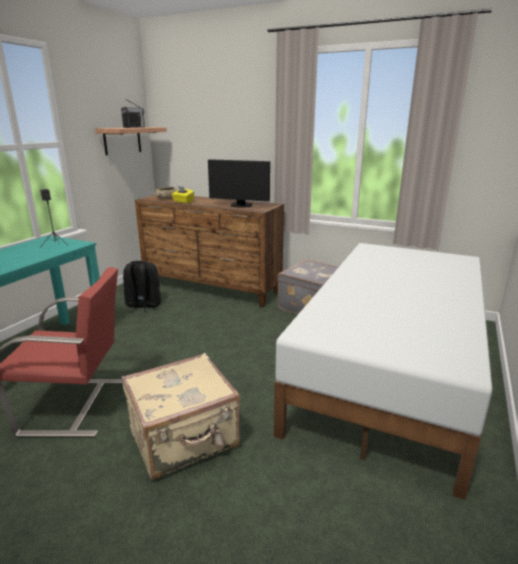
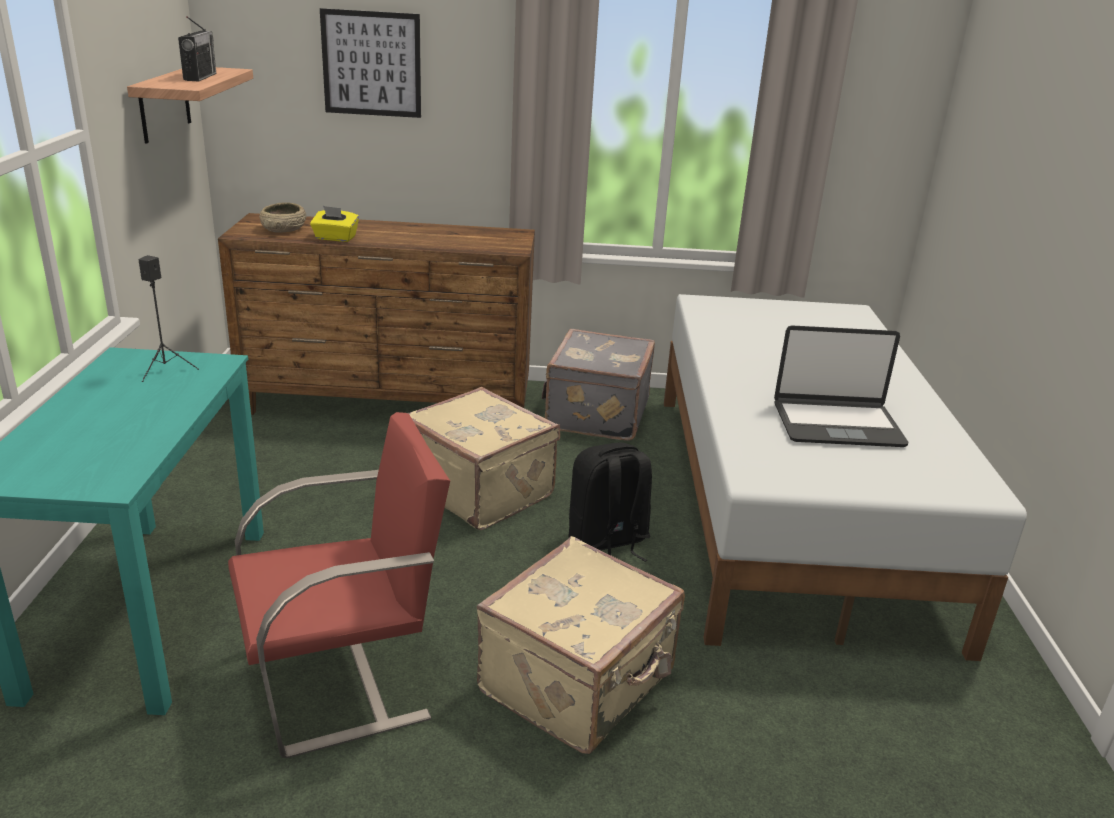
camera: 25 degrees left, 5 degrees up
(143, 306) = (282, 464): black backpack -> black backpack (608, 543)
(216, 123) = (371, 64): none -> picture
(221, 331) = (481, 489): none -> beige suitcase
(240, 205) = (463, 240): monitor -> none
(389, 313) = (837, 424): none -> laptop

